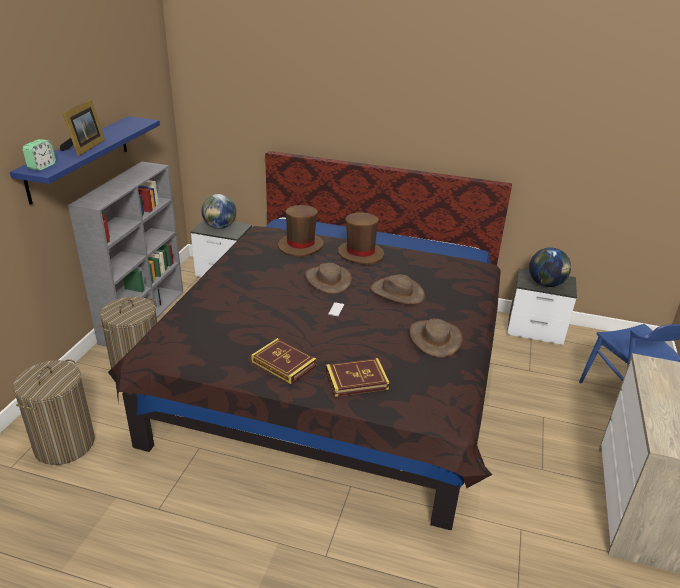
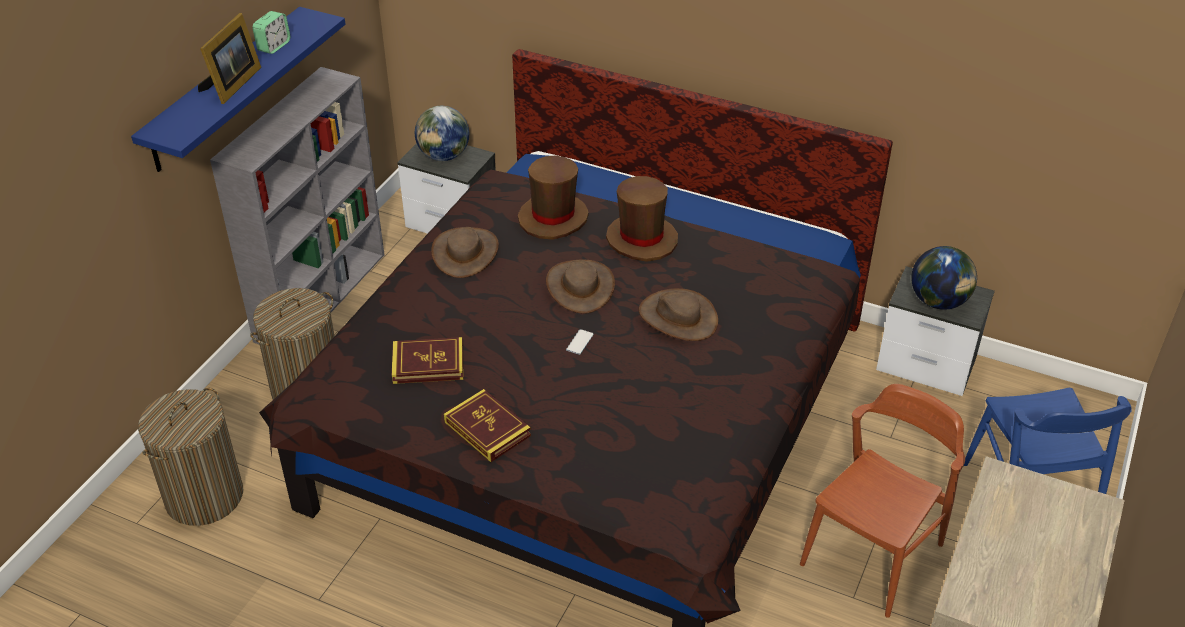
camera: 10 degrees right, 10 degrees up
(42, 166) = (173, 126): alarm clock -> alarm clock (274, 46)
(356, 380) = (580, 463): book -> book (428, 364)
(435, 338) = (710, 403): brown hat -> brown hat (466, 253)
(544, 440) = (872, 554): none -> brown chair

